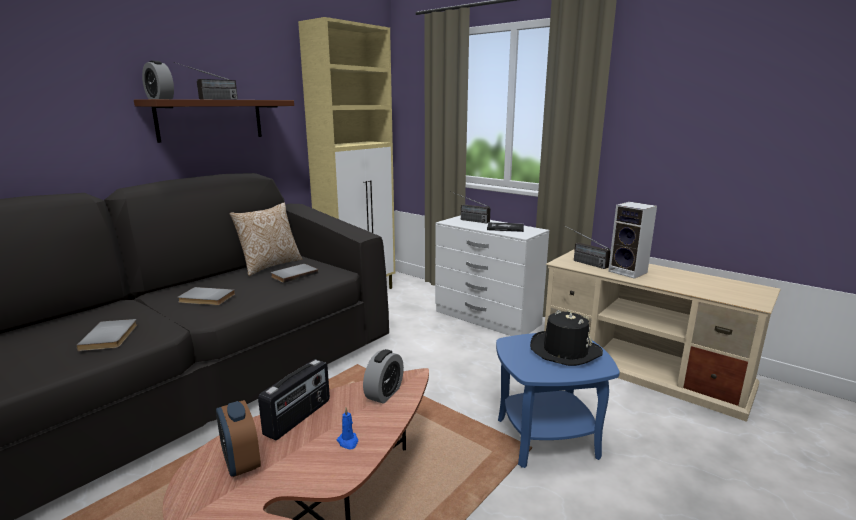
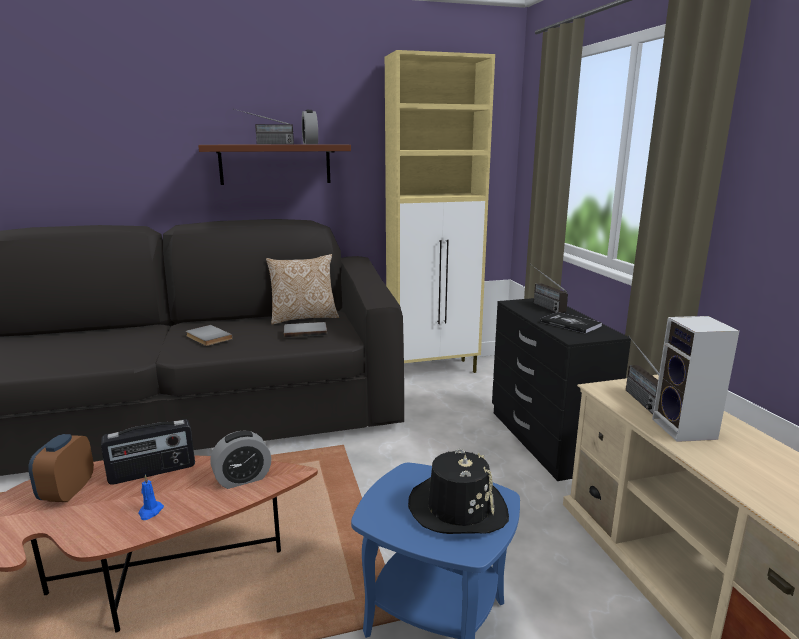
camera: 35 degrees right, 0 degrees up
(111, 336) = (106, 353): grey book -> none
(160, 99) = (215, 144): alarm clock -> alarm clock (310, 144)
(487, 318) = (545, 440): white dresser -> black dresser

